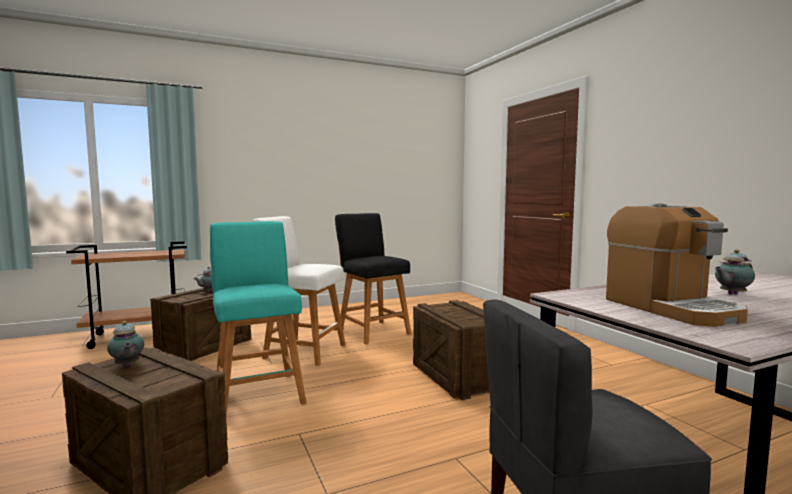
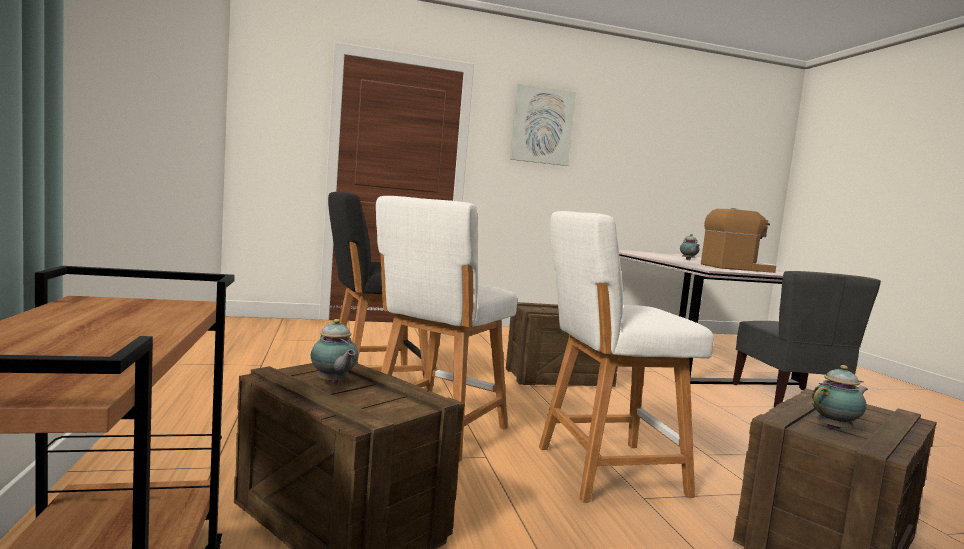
camera: 80 degrees left, 0 degrees up
(258, 393) = (603, 471): turquoise stool -> white stool
(657, 116) = (542, 126): none -> picture

